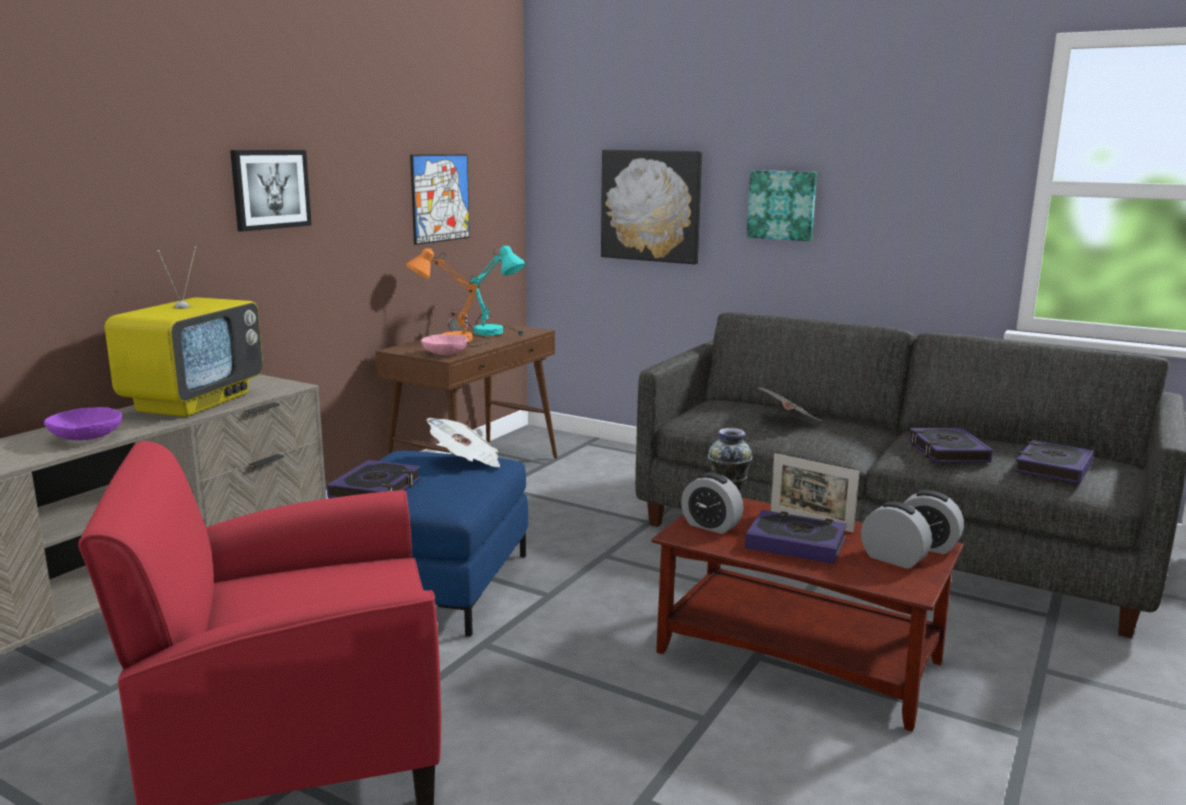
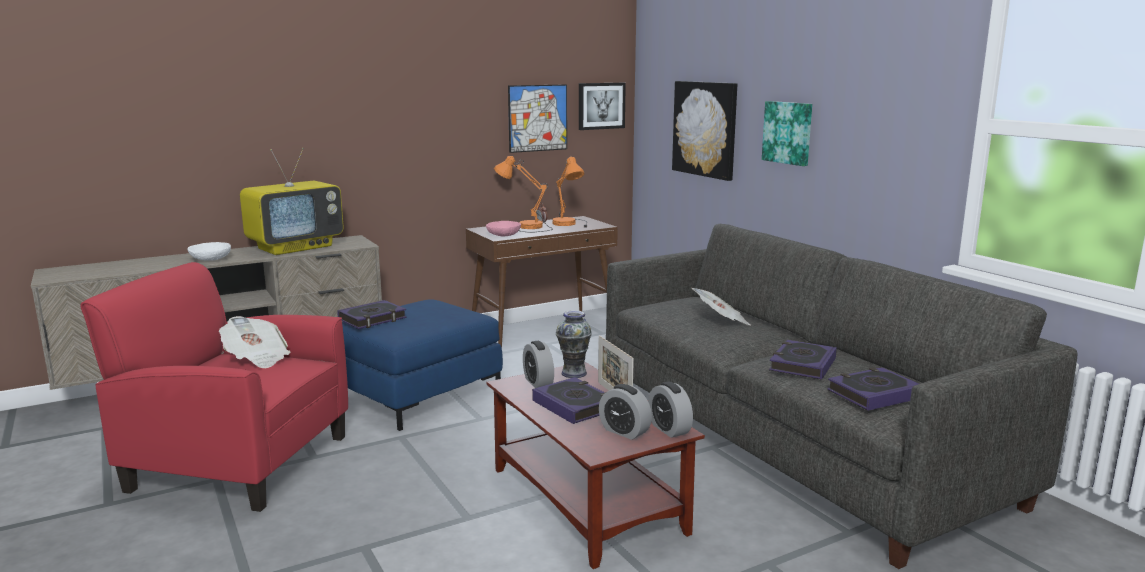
camera: 30 degrees right, 0 degrees up
(86, 438) = (210, 259): purple bowl -> white bowl
(270, 189) = (378, 110): picture -> picture (601, 106)
(466, 461) = (453, 312): newspaper -> newspaper (256, 358)
(498, 333) = (571, 224): turquoise table lamp -> orange table lamp
(893, 559) = (624, 431): alarm clock -> alarm clock turned 150 degrees clockwise

